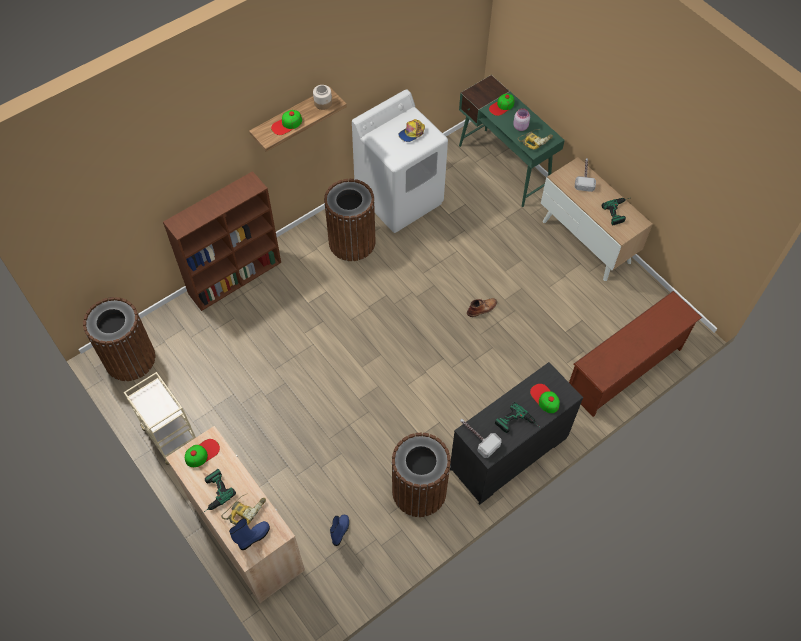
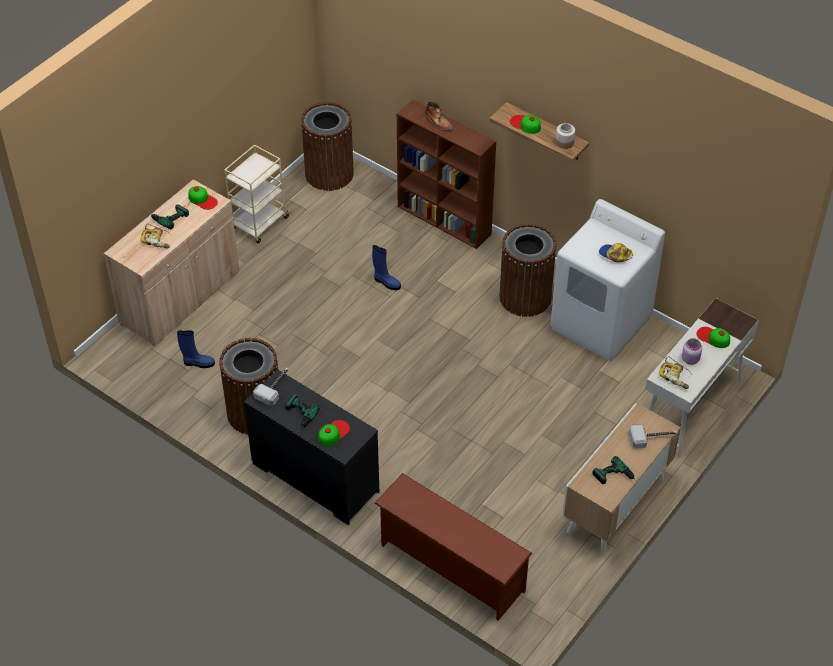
camera: 75 degrees right, 10 degrees down
(253, 537) = (134, 250): blue boot -> blue boot (386, 282)
(482, 308) = (484, 423): brown boot -> brown boot (439, 122)
(504, 167) = (690, 408): green desk -> white desk

